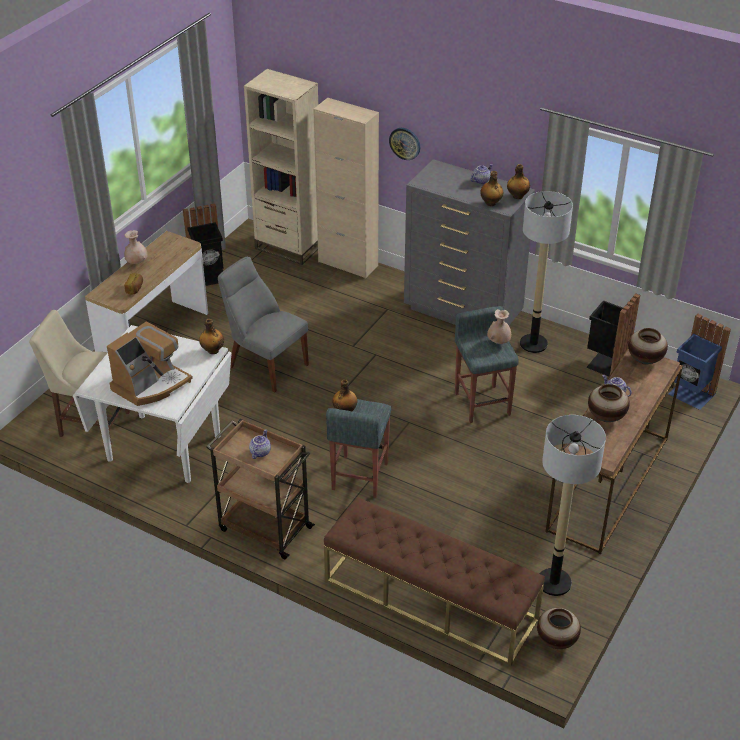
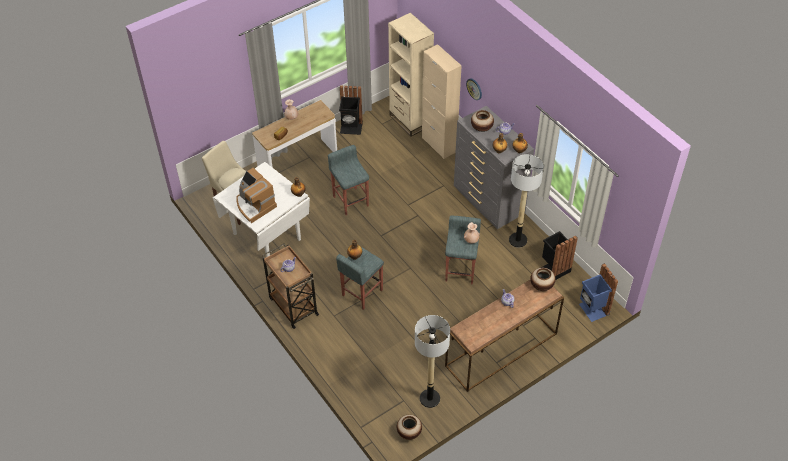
camera: 25 degrees right, 10 degrees up
(151, 384) = (254, 205): coffee machine -> coffee machine turned 75 degrees clockwise
(265, 364) = (350, 200): grey chair -> grey stool
(430, 599) = (356, 382): brown bench -> none
(606, 417) = (491, 316): vase -> vase (481, 128)

